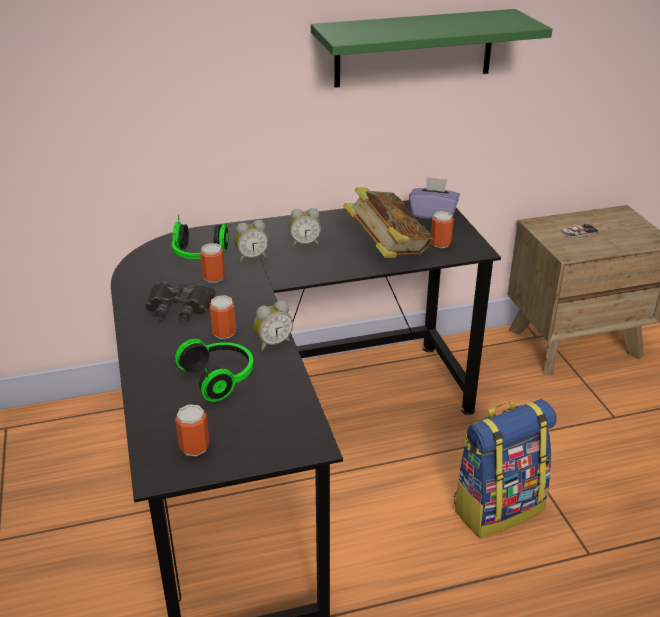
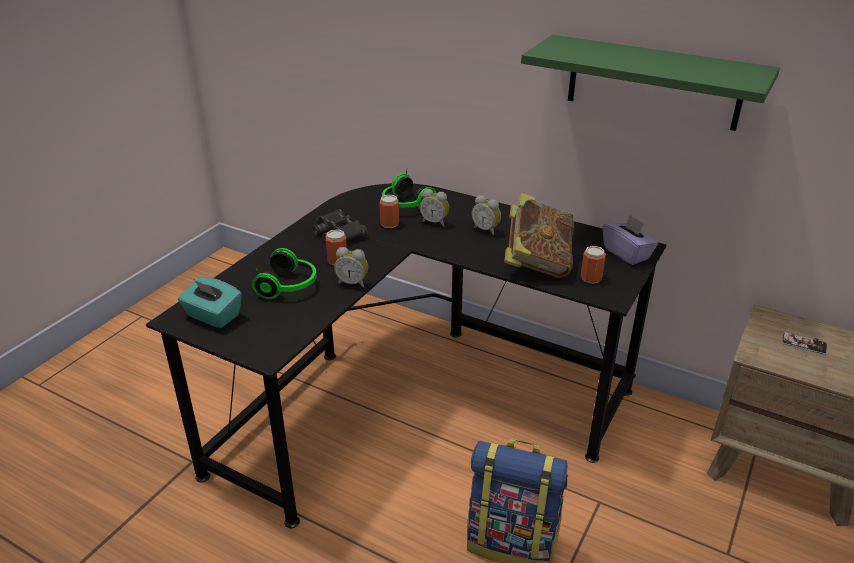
camera: 45 degrees right, 0 degrees up
(194, 447) = (213, 316): can -> turquoise tissue box

